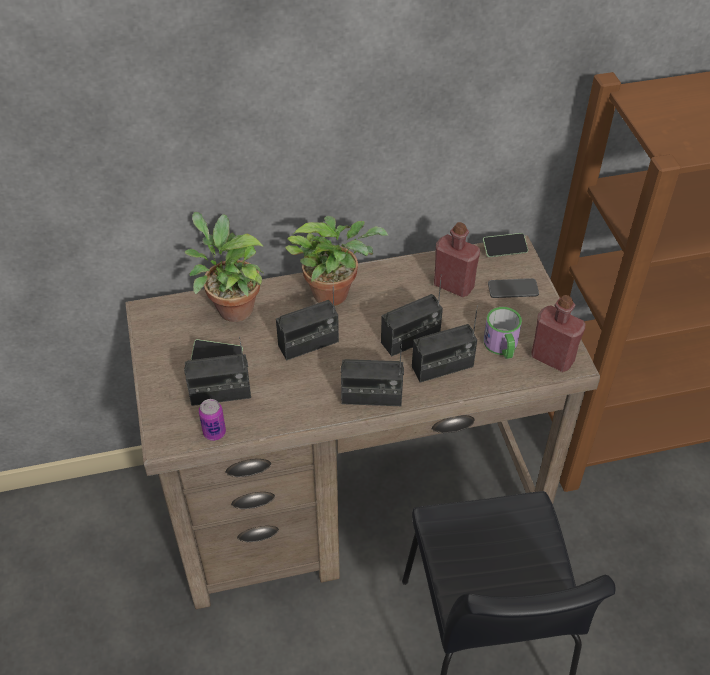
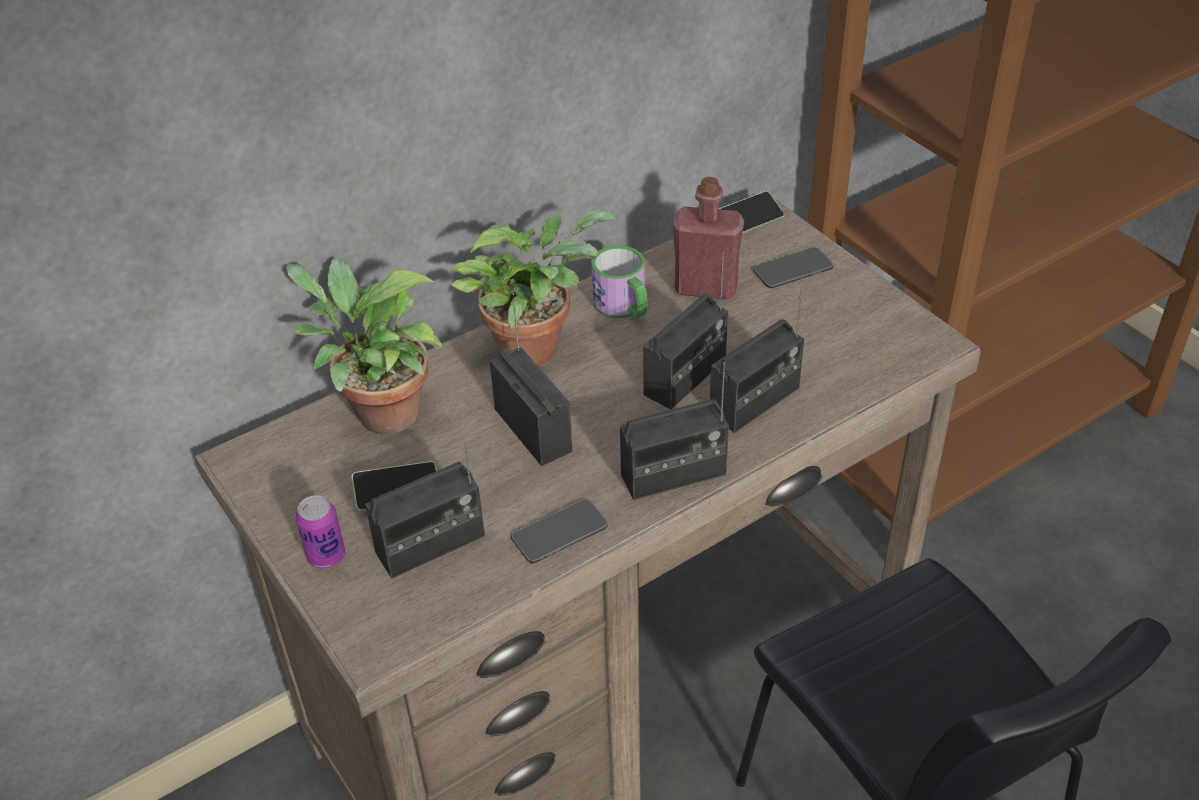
camera: 20 degrees left, 5 degrees down
(214, 432) = (452, 607): can -> can (326, 556)
(291, 409) = (559, 532): none -> phone
(308, 344) = (533, 430): radio -> radio turned 75 degrees counterclockwise
(502, 347) = (823, 349): mug -> mug (624, 307)
(552, 358) = (902, 343): red bottle -> none

